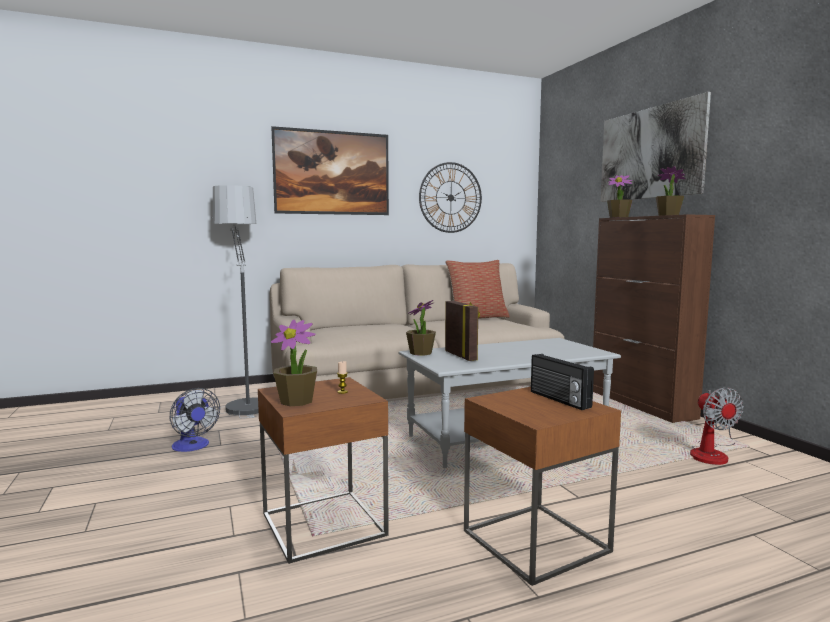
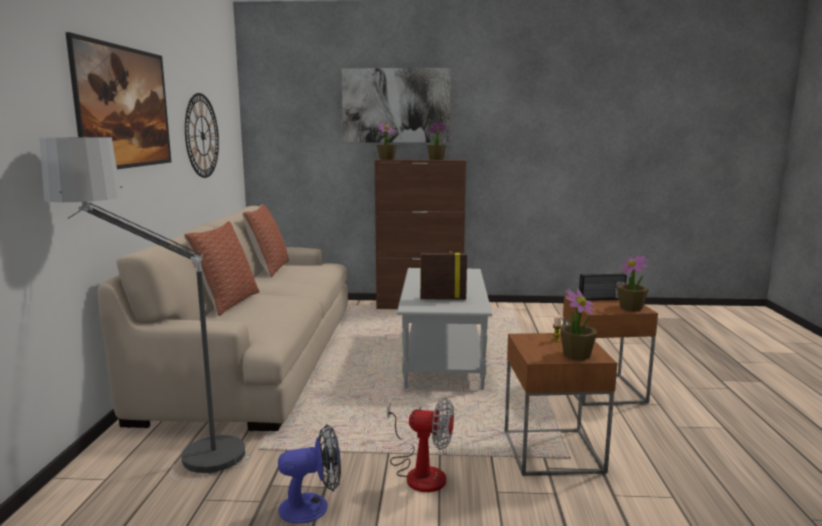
camera: 65 degrees left, 5 degrees up
(373, 324) = (227, 303): none -> pillow
(420, 353) = (418, 306): potted plant -> potted plant (631, 308)
(712, 453) = (515, 318): fan -> fan (419, 472)

